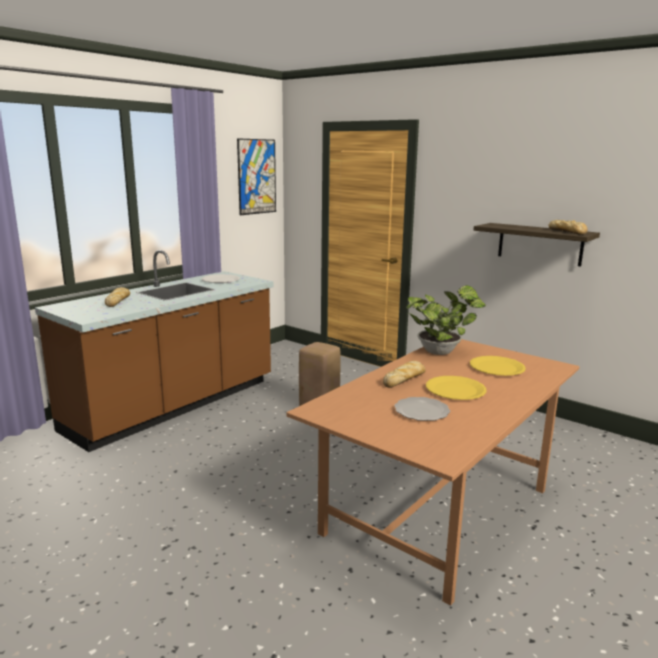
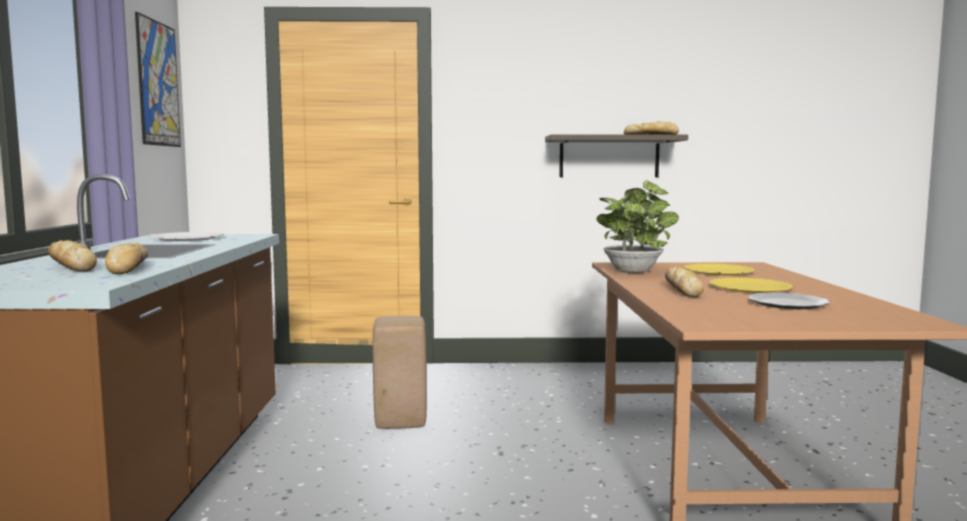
camera: 40 degrees left, 10 degrees down
(128, 307) = (128, 268): none -> bread

